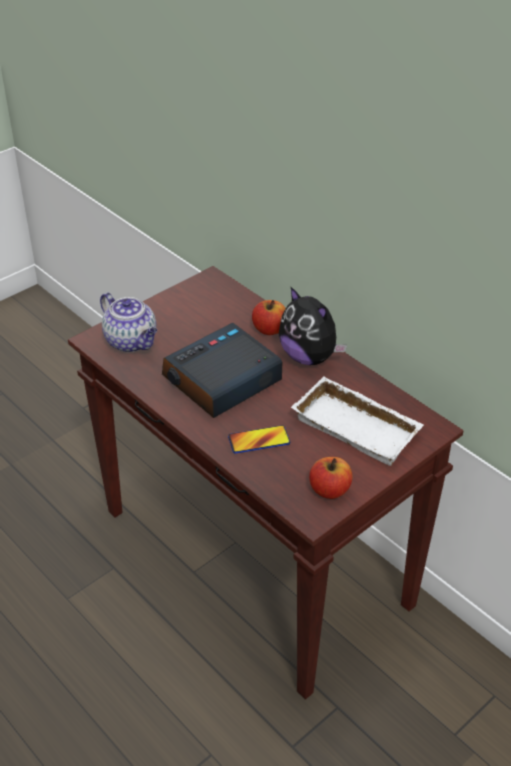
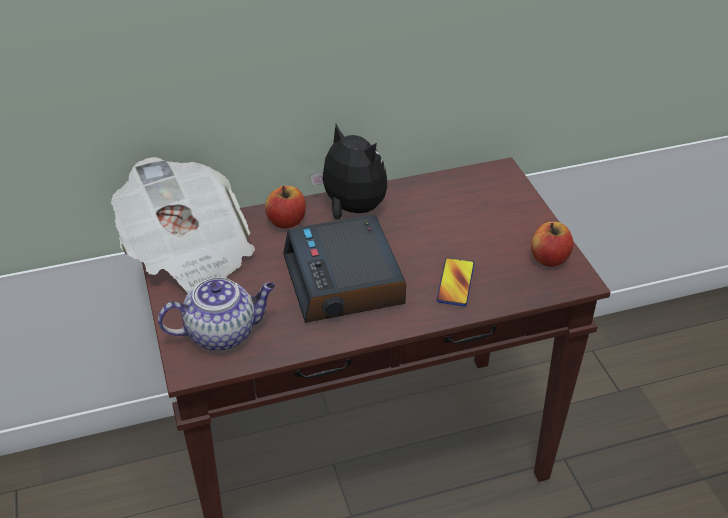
camera: 65 degrees left, 0 degrees up
(200, 298) = (188, 254): none -> newspaper
(309, 357) = (351, 209): plush toy -> plush toy turned 120 degrees counterclockwise
(359, 426) = (473, 212): white tray -> none

